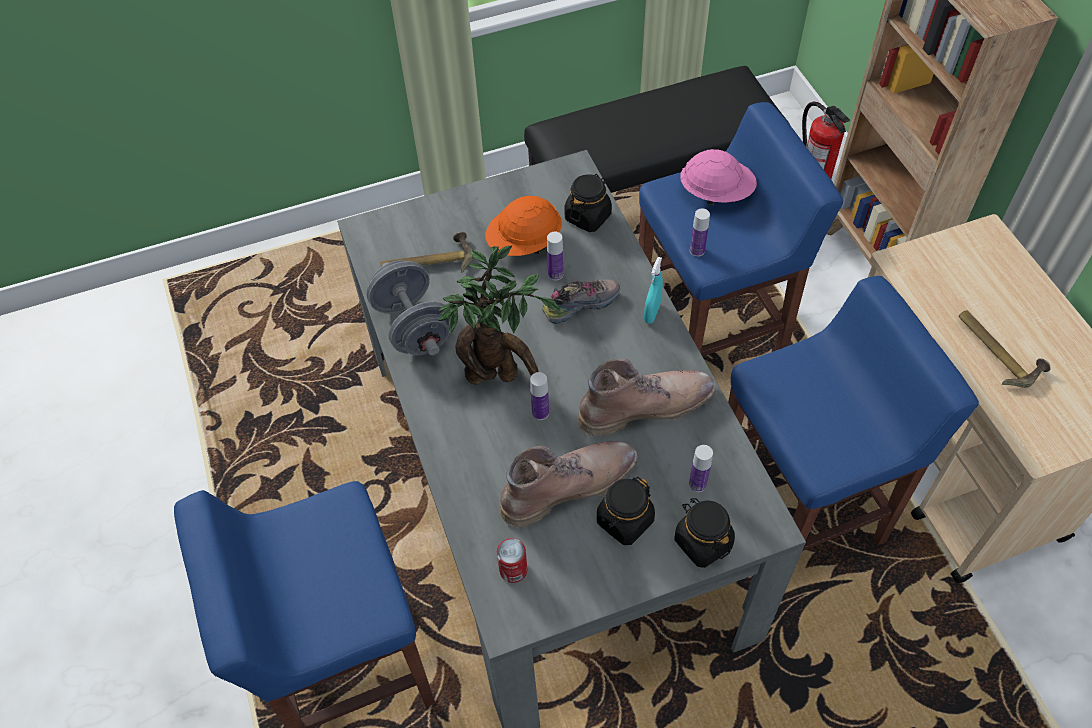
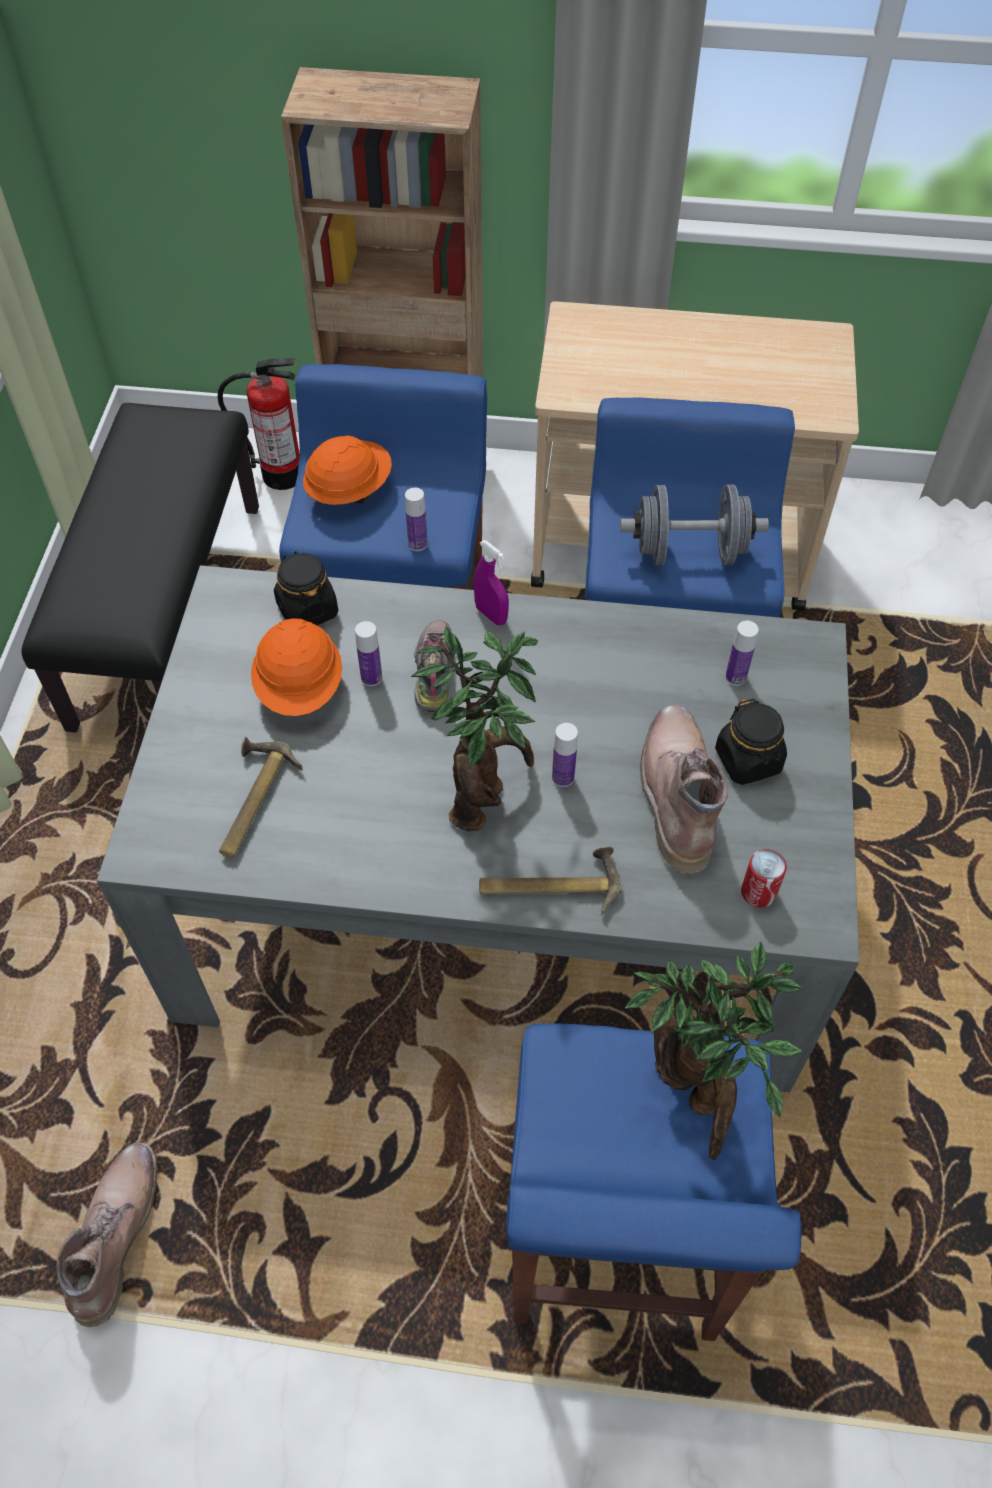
camera: 65 degrees left, 0 degrees up
(350, 594) = (693, 1092): none -> potted plant
(413, 327) = (349, 858): grey dumbbell -> grey dumbbell (689, 552)
(646, 405) = (611, 676): brown boot -> brown boot (115, 1233)
(652, 313) = (491, 615): turquoise spray bottle -> purple spray bottle
(702, 542) = (806, 705): black jar -> none
(716, 193) = (349, 490): pink hard hat -> orange hard hat
(997, 350) = (709, 383): hammer -> hammer (550, 884)

